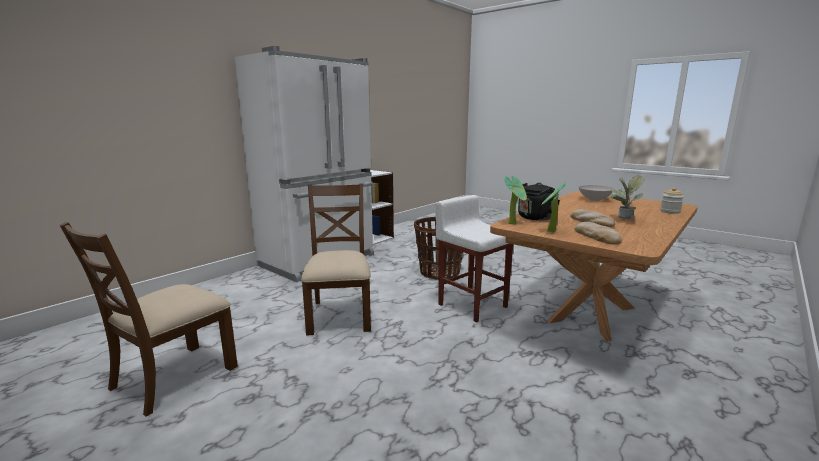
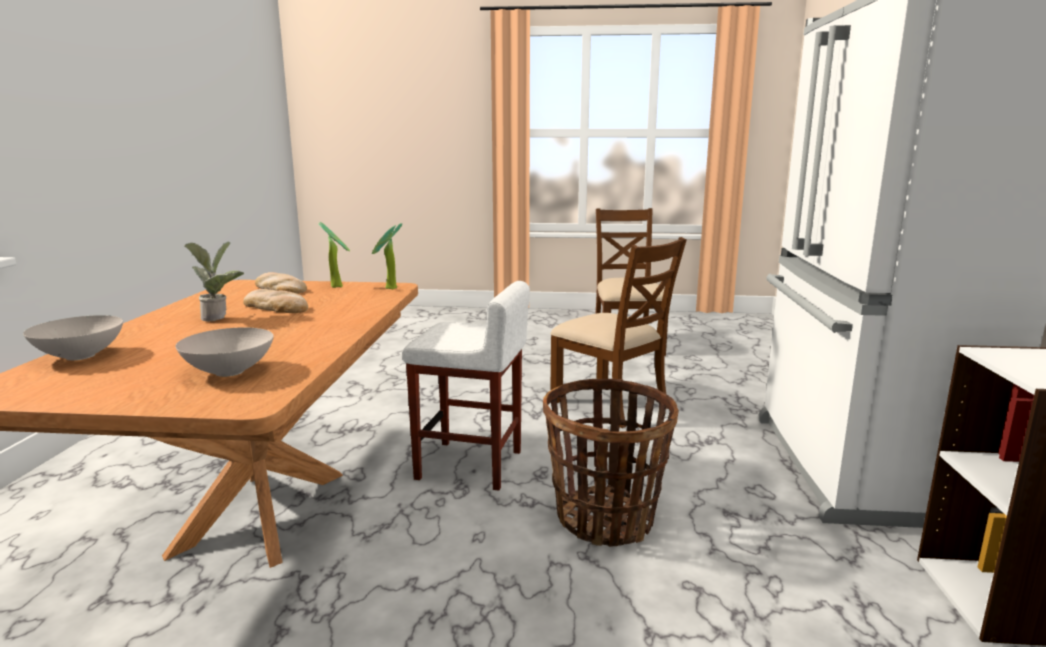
camera: 145 degrees right, 0 degrees up
(534, 218) = (364, 300): black kettle -> none
(670, 211) = (79, 356): jar -> white bowl

